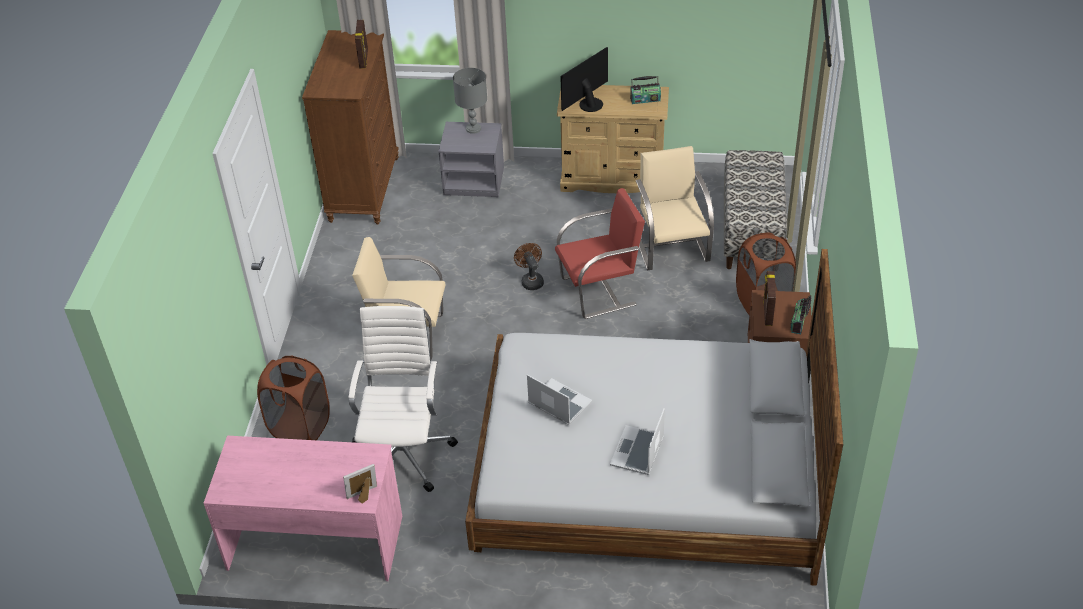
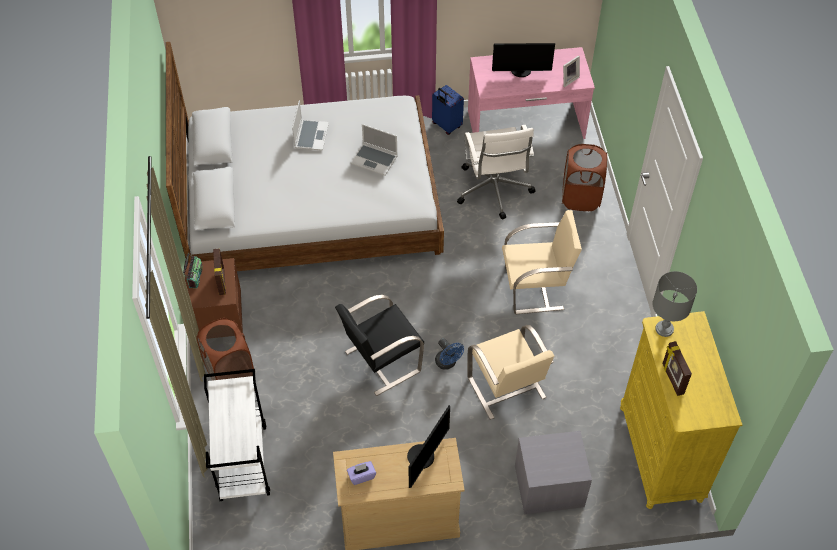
camera: 165 degrees right, 10 degrees up
(313, 476) = (521, 71): none -> monitor
(363, 189) = (660, 454): brown dresser -> yellow dresser
(364, 496) = (482, 65): picture frame -> picture frame (568, 80)
(429, 560) = (446, 126): none -> blue suitcase
(473, 129) = (555, 472): grey table lamp -> grey table lamp (664, 329)
(531, 280) = (447, 363): brown fan -> blue fan
(600, 291) = (381, 362): red chair -> black chair
(645, 99) = (361, 476): radio -> purple tissue box
(672, 248) = (321, 426): beige chair -> beige chair (506, 389)
(751, 232) = (242, 461): bench -> white cart

